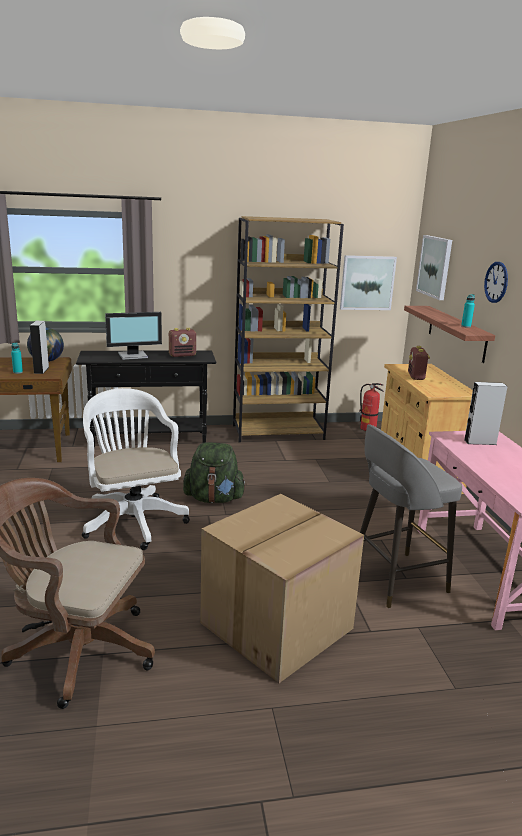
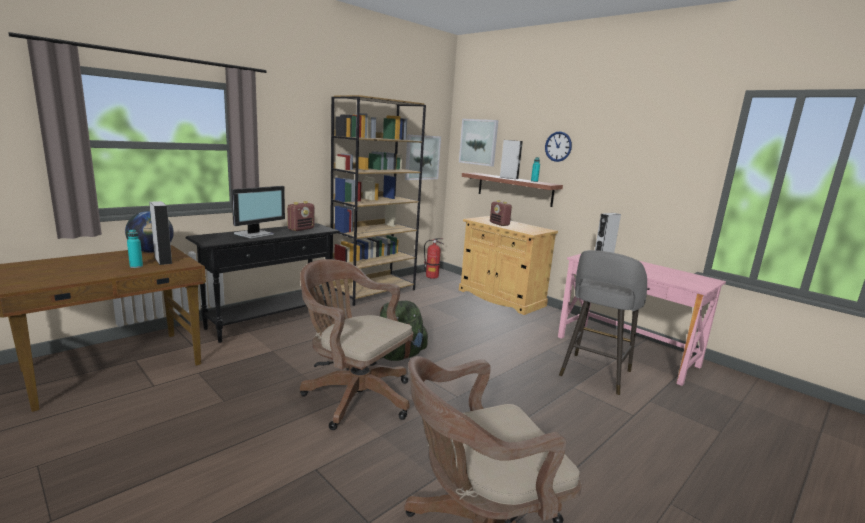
camera: 35 degrees left, 5 degrees down
(133, 519) = (354, 395): white office chair -> brown office chair
(277, 627) = (584, 439): cardboard box -> none
(445, 318) = (509, 178): none -> grey speaker

